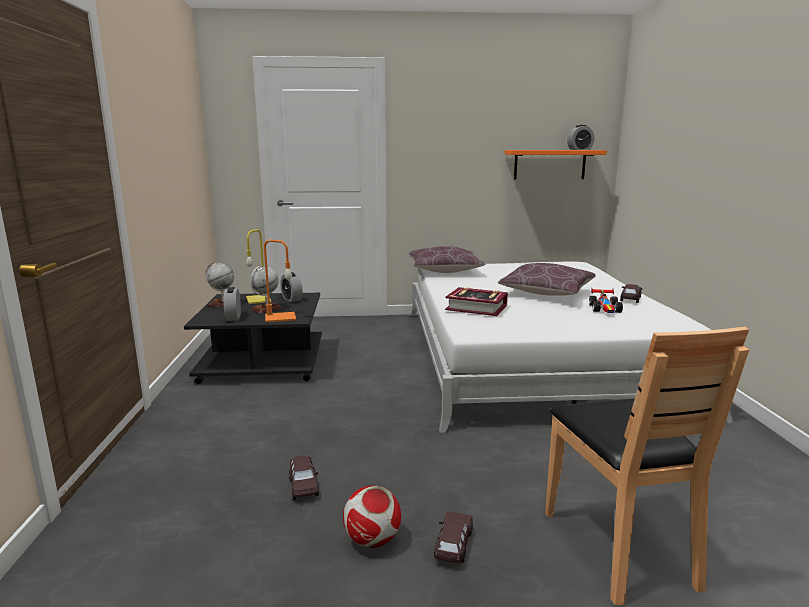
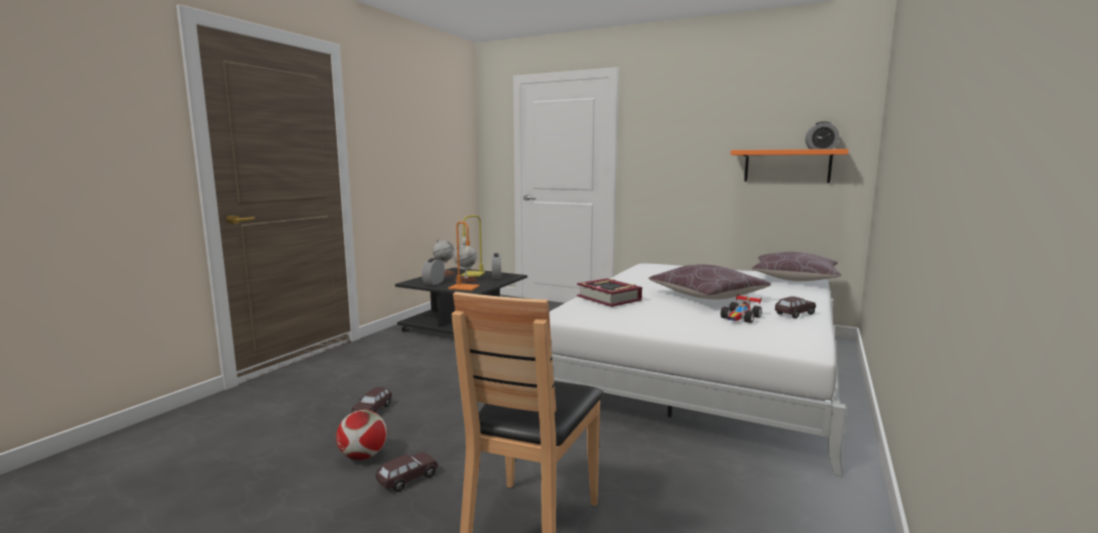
camera: 30 degrees right, 5 degrees down
(444, 270) = (650, 268): brown pillow -> brown pillow (794, 278)

